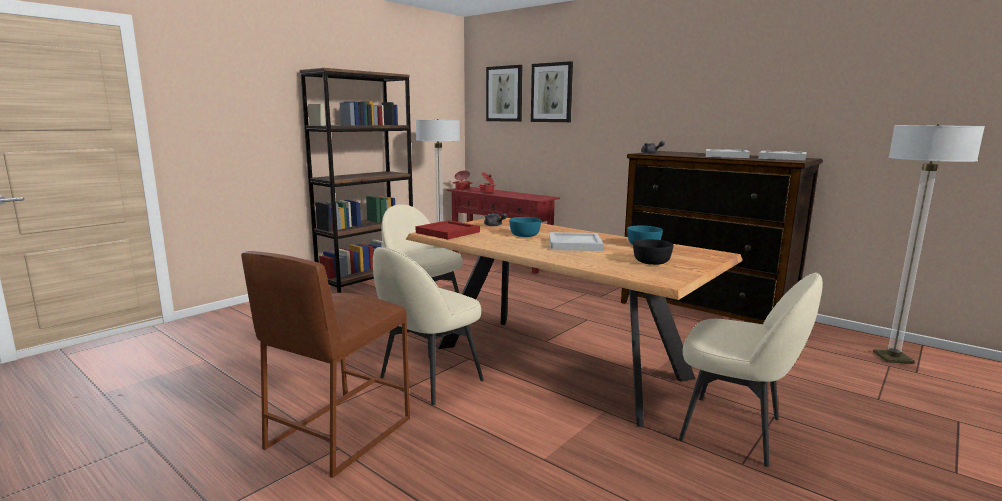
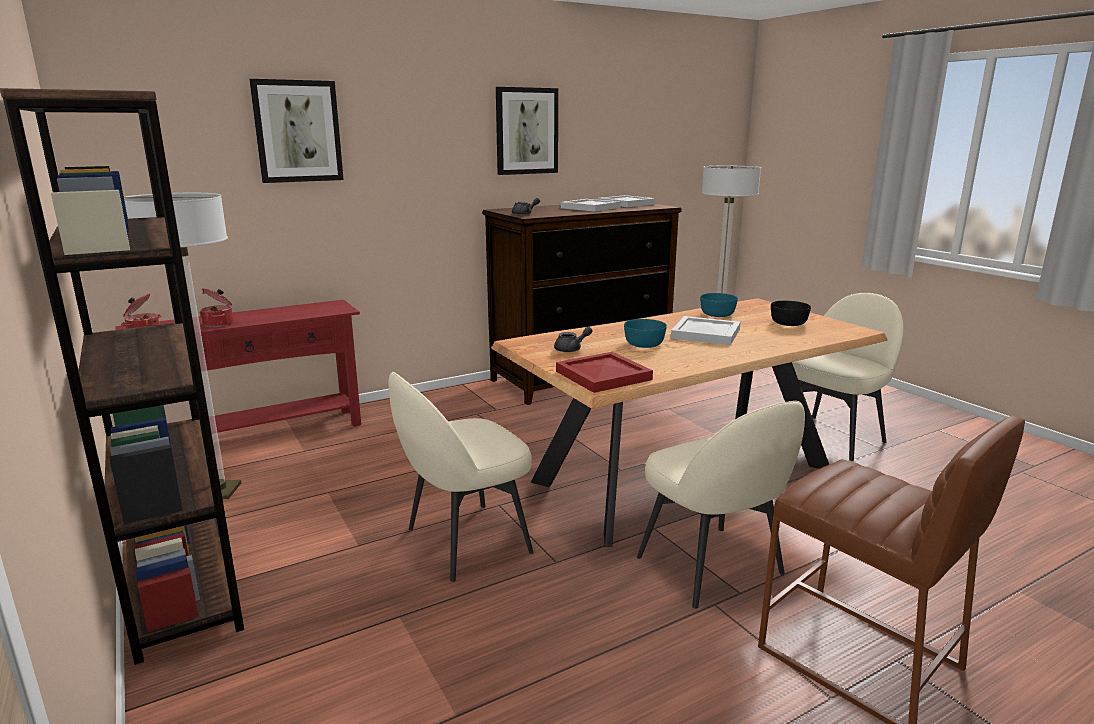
camera: 70 degrees left, 5 degrees up
(504, 94) = (182, 132): picture -> picture (526, 131)

